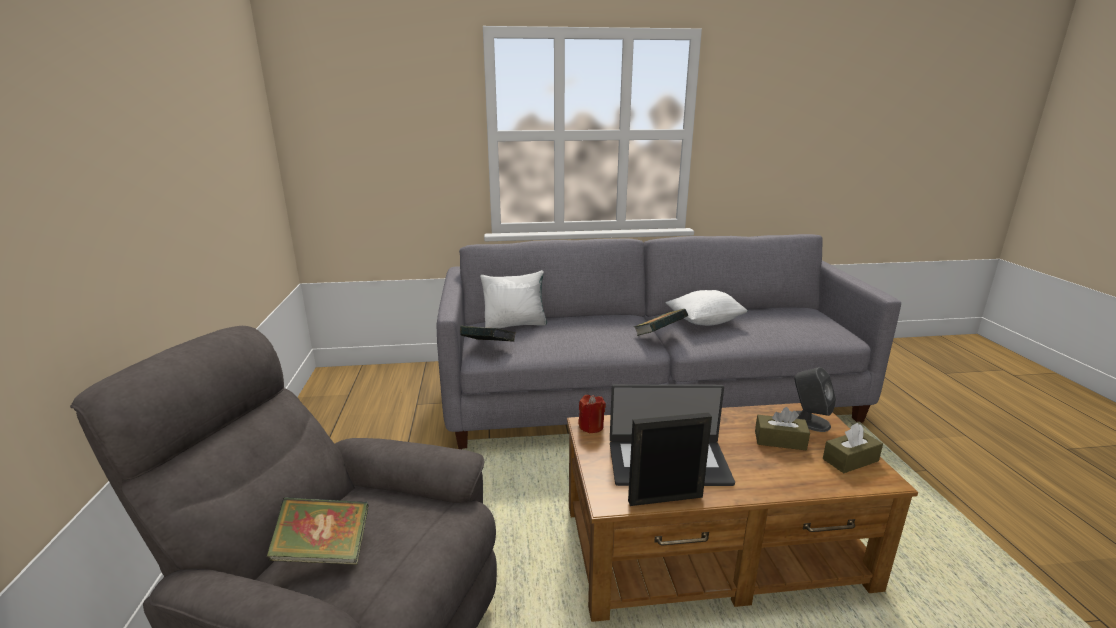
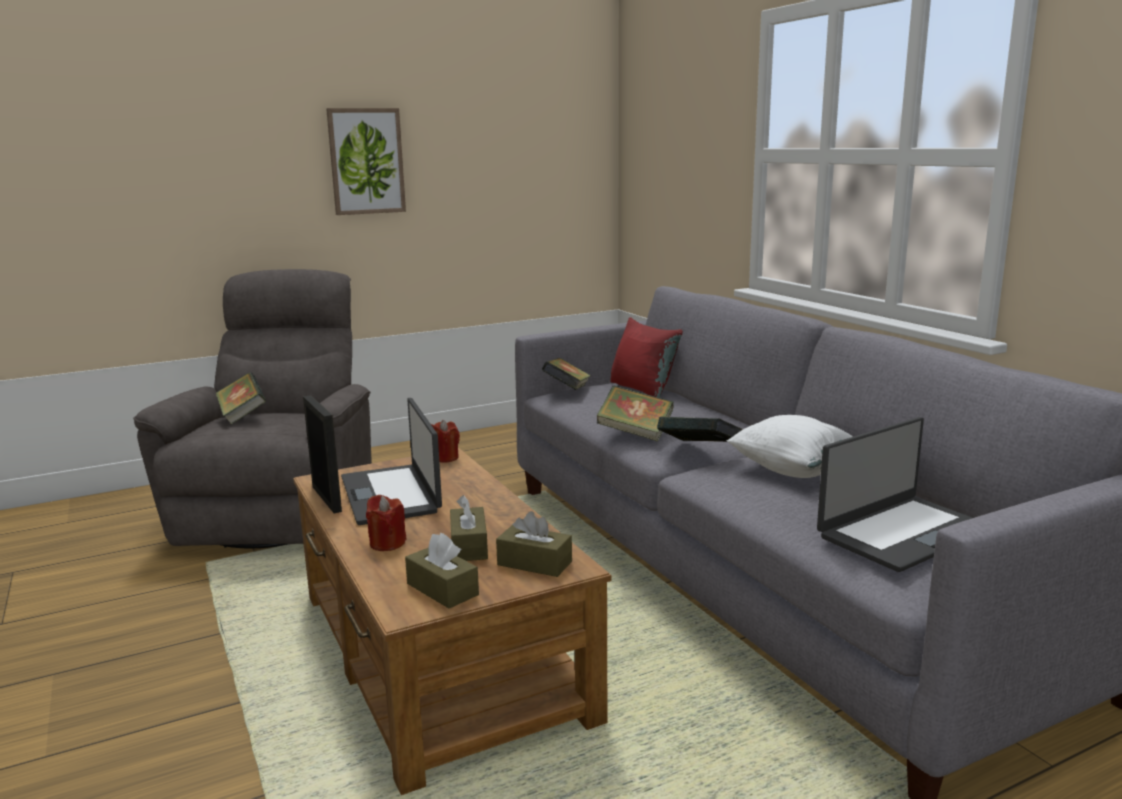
camera: 70 degrees right, 5 degrees down
(133, 171) = (366, 161): none -> picture
(515, 324) = (643, 389): white pillow -> red pillow
(613, 345) = (635, 433): none -> book
(771, 475) = (387, 543): none -> red candle
(798, 321) = (902, 532): none -> laptop
(808, 421) = (534, 563): grey speaker -> brown tissue box

